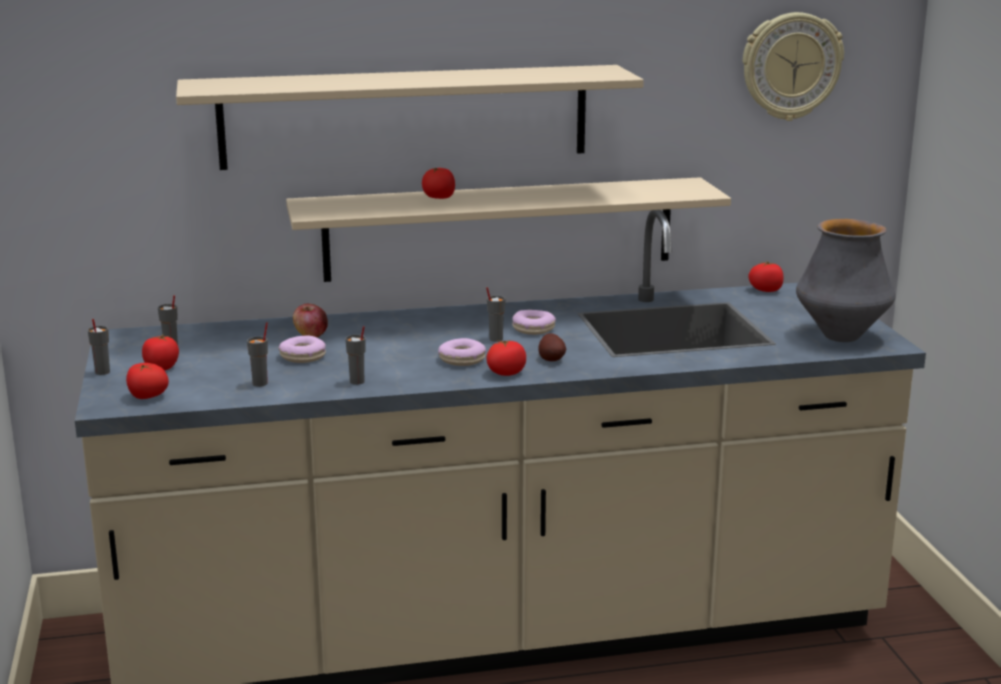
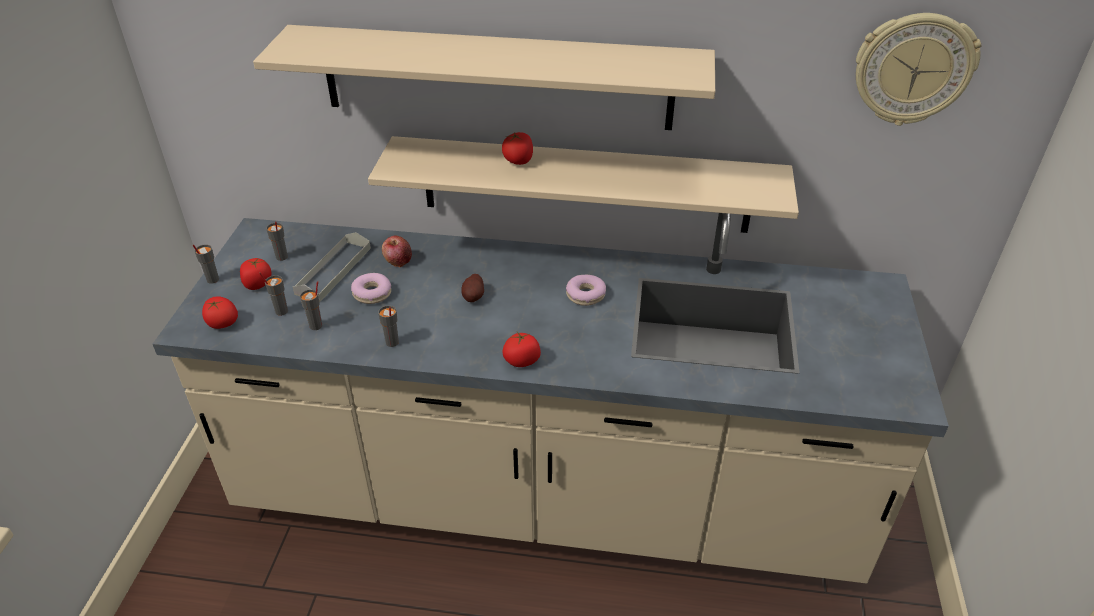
camera: 20 degrees right, 20 degrees up
(242, 348) = (333, 270): none -> grey tray
(462, 359) = (497, 329): donut -> none
(495, 339) = (543, 304): grey cup -> grey cup (281, 311)
(552, 359) = (574, 348): potato -> potato (473, 297)
(765, 290) = (837, 278): tomato -> none
(840, 336) = (871, 376): vase -> none

